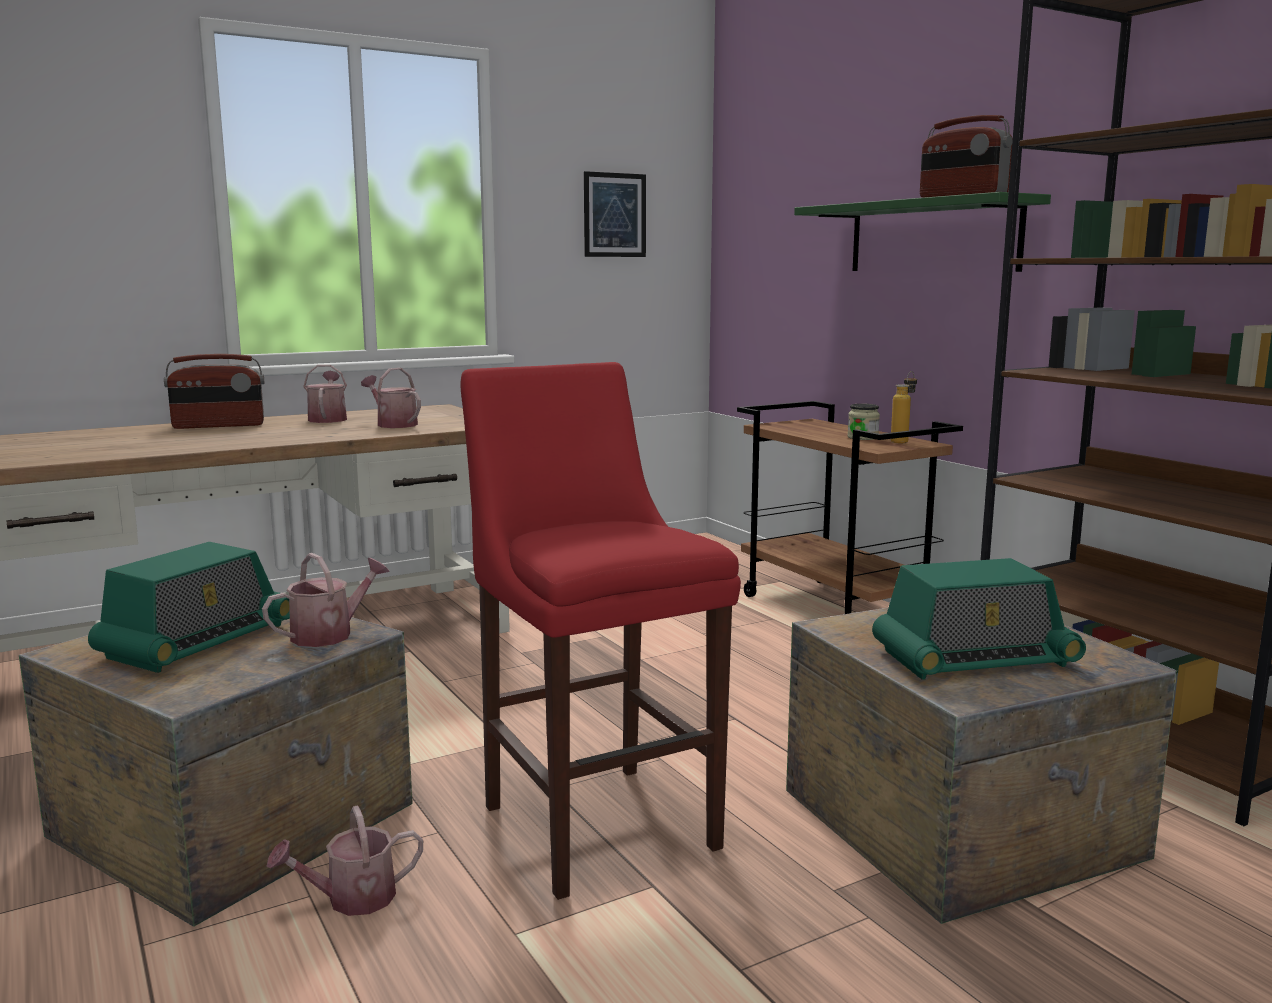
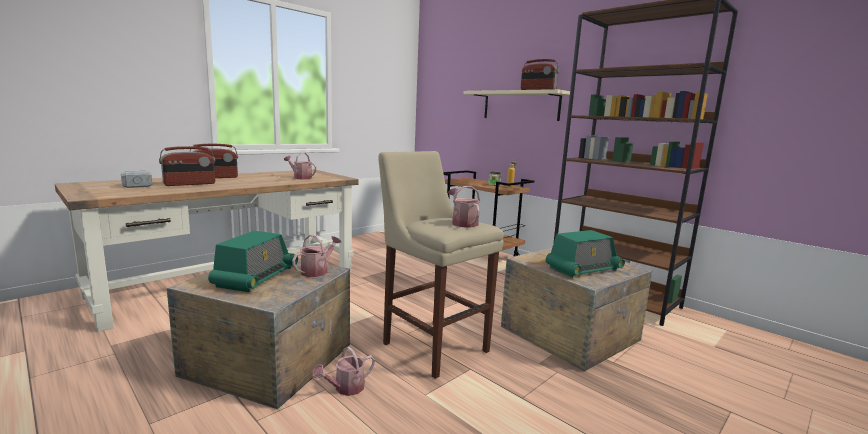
camera: 15 degrees left, 0 degrees up
(53, 441) = (136, 184): none -> hammer
(152, 441) = (190, 184): none -> radio
(328, 419) = (266, 175): watering can -> watering can (463, 223)
(595, 820) = (432, 345): red stool -> beige stool
(615, 215) = (379, 89): picture -> none
(932, 237) = (520, 105): green shelf -> beige shelf

